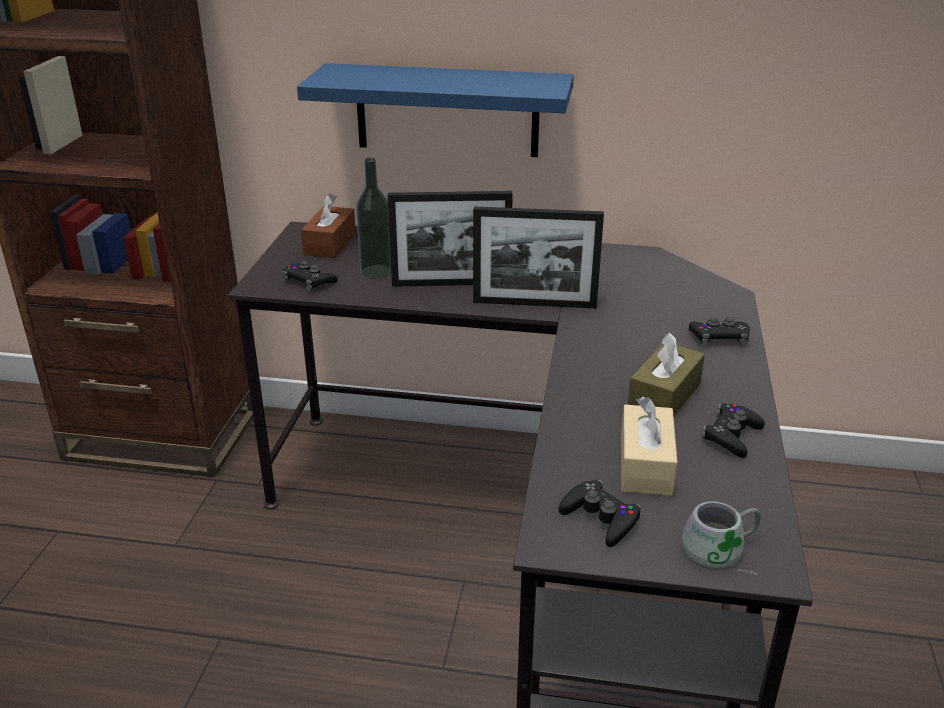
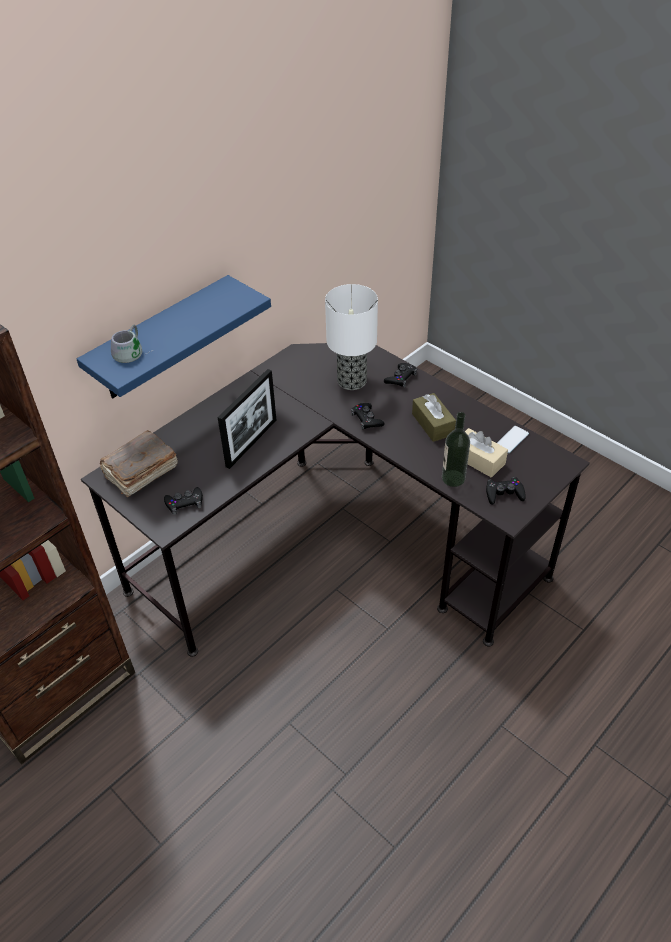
camera: 55 degrees left, 15 degrees up
(330, 244) = (140, 473): brown tissue box -> brown book
(376, 272) = (203, 467): bottle -> bottle (453, 478)
(534, 303) = (307, 422): picture frame -> none
(654, 305) = (351, 381): none -> table lamp
(722, 552) = (549, 469): grey mug -> grey mug (132, 352)
(731, 436) = (479, 421): black game controller -> black game controller (367, 419)
(738, 483) = (511, 440): none -> phone

